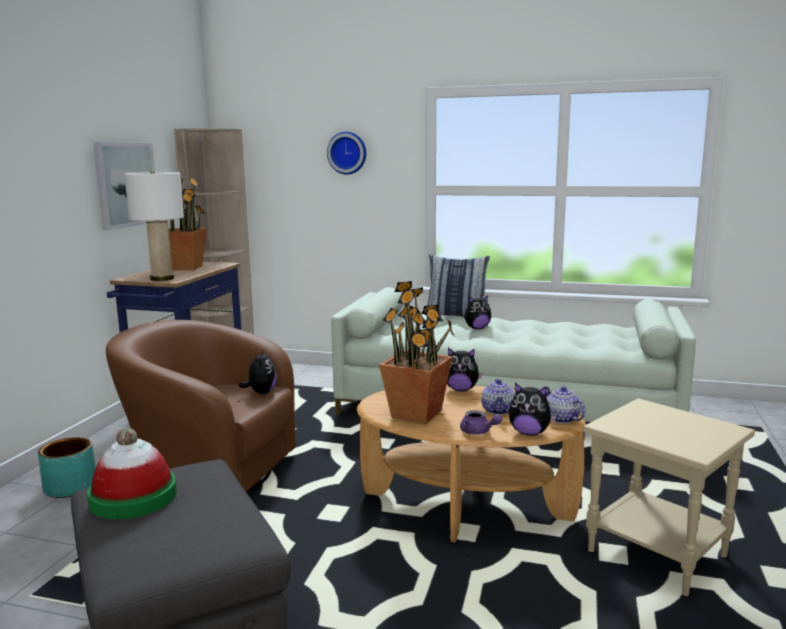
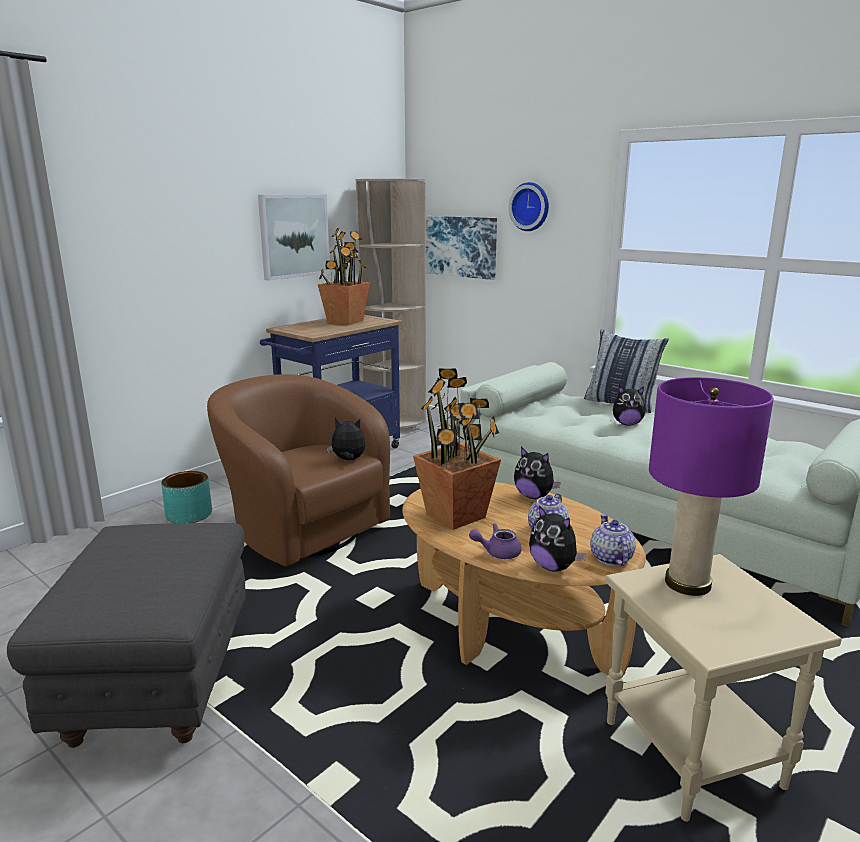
camera: 25 degrees right, 5 degrees up
(133, 497) = (127, 545): hat -> none
(162, 279) = (308, 332): white table lamp -> none
(261, 392) = (348, 460): plush toy -> plush toy turned 105 degrees counterclockwise
(278, 191) = (461, 246): none -> picture
(478, 432) = (497, 552): purple teapot -> purple teapot turned 105 degrees clockwise
(640, 419) = (688, 584): none -> purple table lamp

